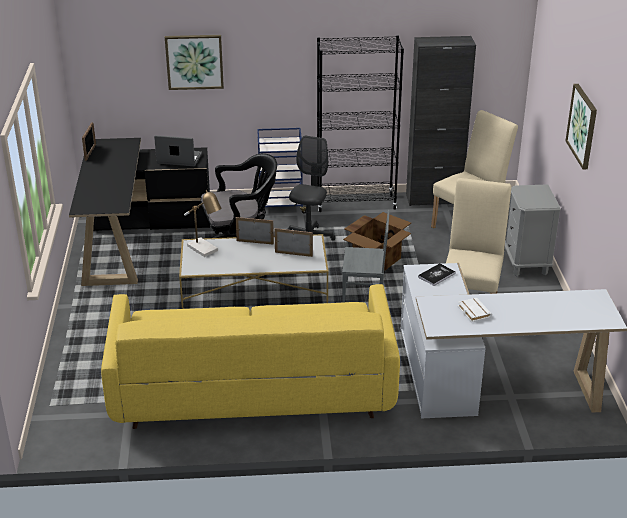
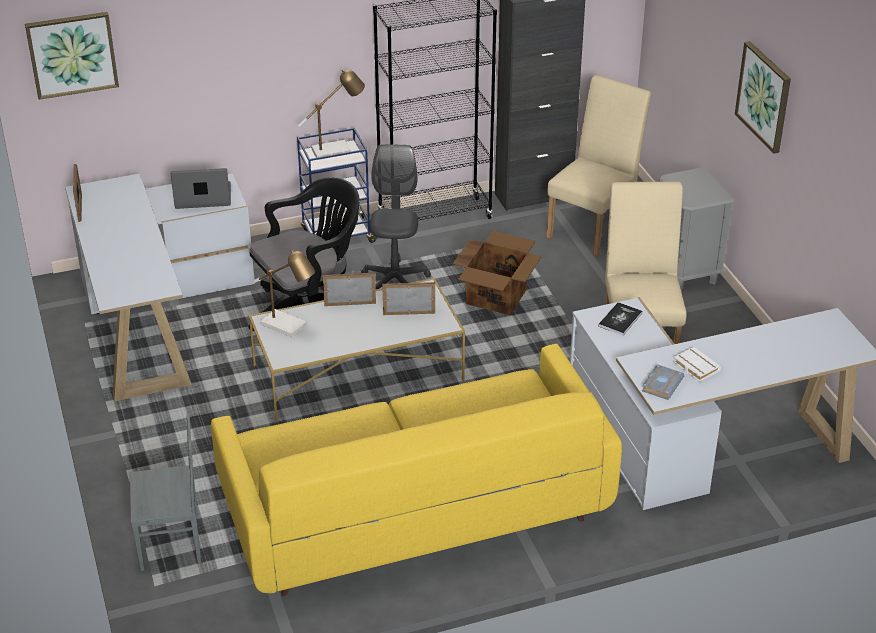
camera: 15 degrees left, 5 degrees up
(134, 238) = (155, 316): black desk -> white desk
(194, 61) = (206, 58): picture -> picture (72, 54)
(283, 141) = (336, 150): none -> table lamp
(364, 299) = (503, 356): grey chair -> grey chair (171, 544)
(441, 319) = (661, 384): none -> grey book

